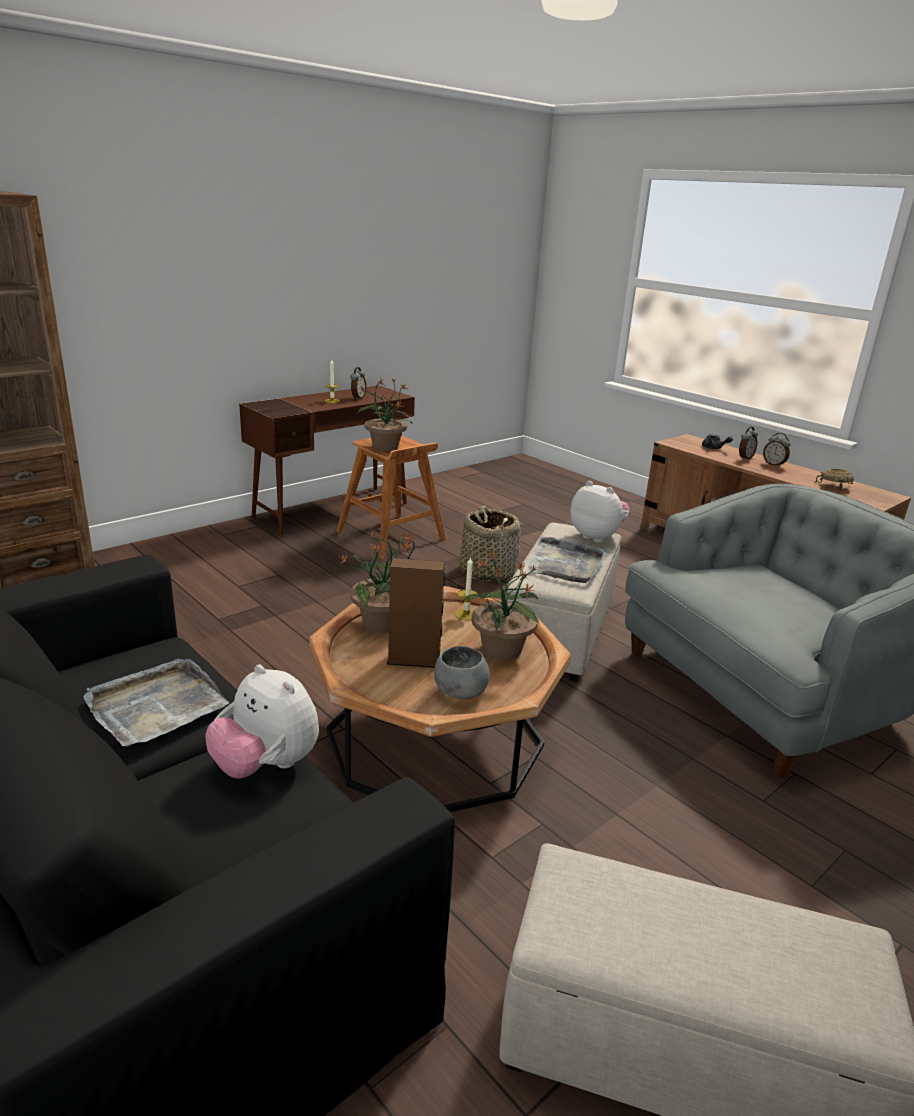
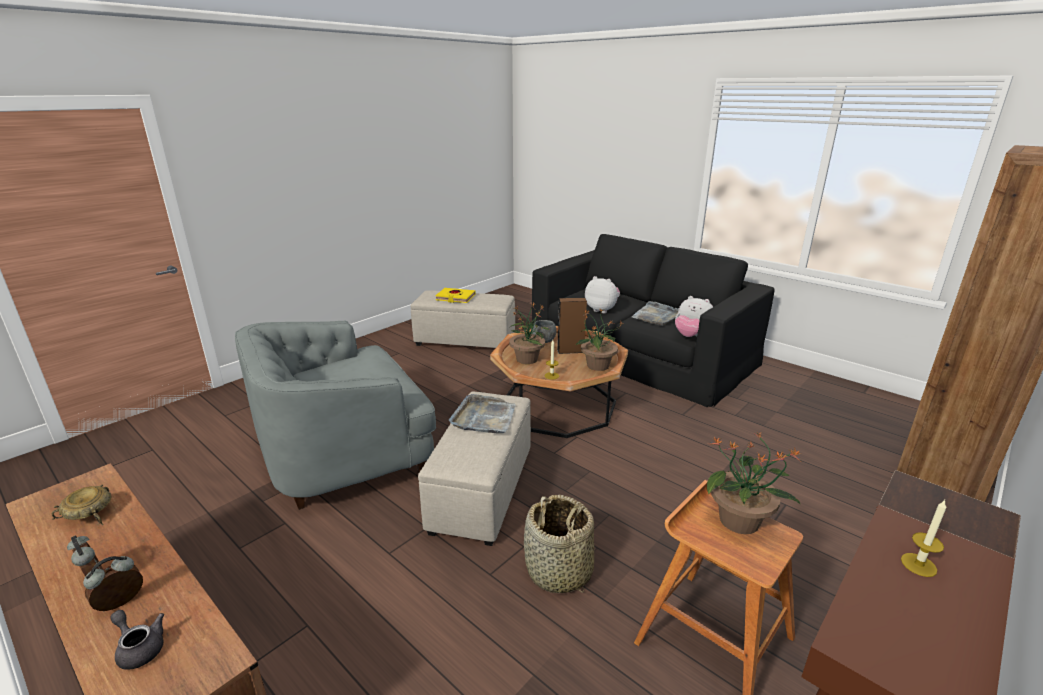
camera: 175 degrees right, 0 degrees up
(358, 398) = (901, 598): alarm clock -> none
(597, 537) = (447, 457): plush toy -> plush toy (691, 336)
(737, 935) = (455, 298): none -> yellow book

